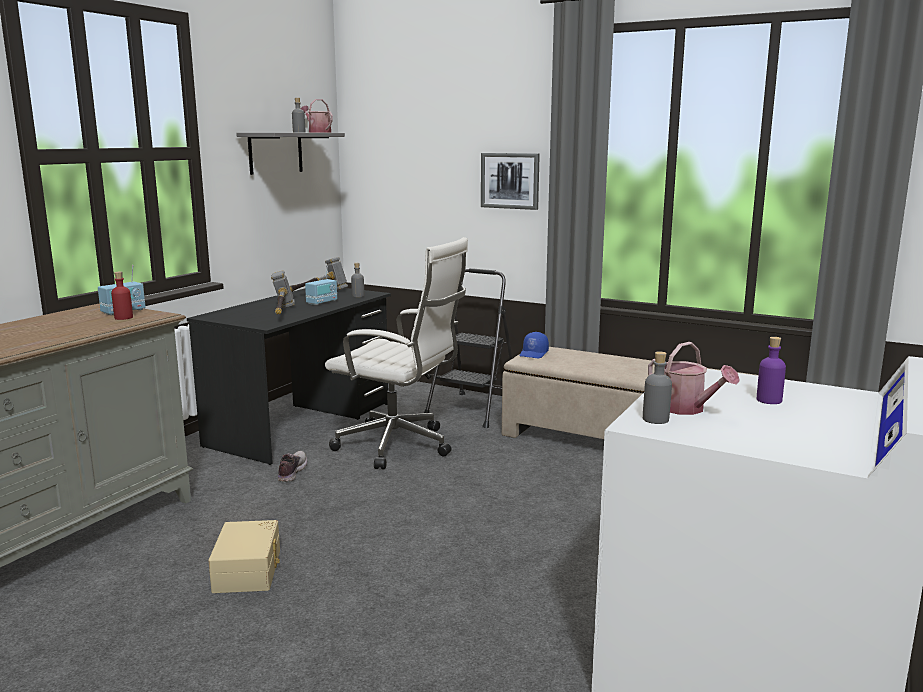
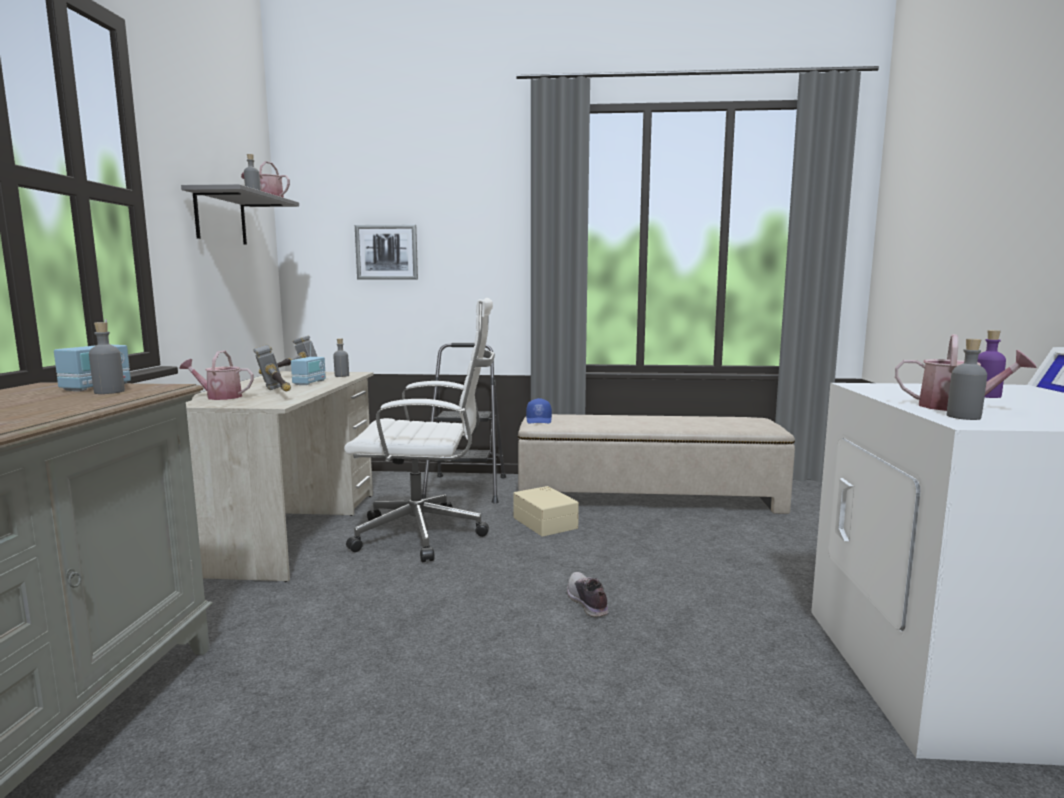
camera: 25 degrees left, 5 degrees down
(123, 317) = (109, 392): red bottle -> grey bottle
(240, 312) = (219, 397): none -> watering can
(249, 570) = (377, 724): beige storage box -> beige storage box (546, 522)
(291, 472) = (323, 585): shoe -> shoe (586, 602)
(302, 424) = (288, 530): black desk -> beige desk
(510, 180) = (483, 255): picture -> picture (387, 252)

